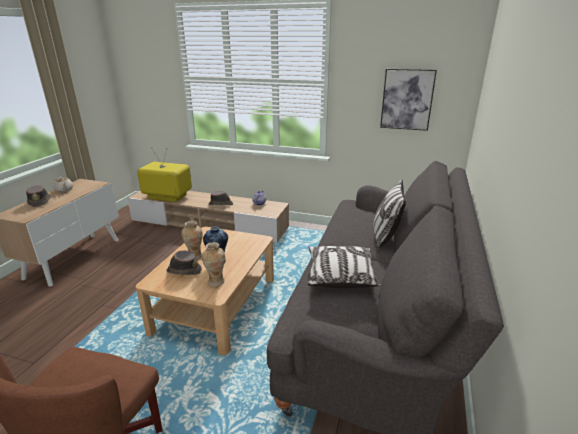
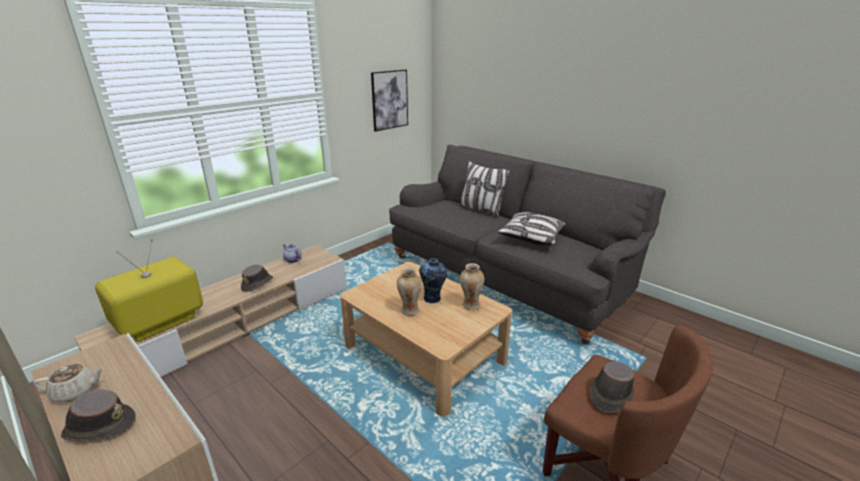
camera: 65 degrees left, 0 degrees up
(184, 270) = (434, 321): brown hat -> brown hat (610, 394)

